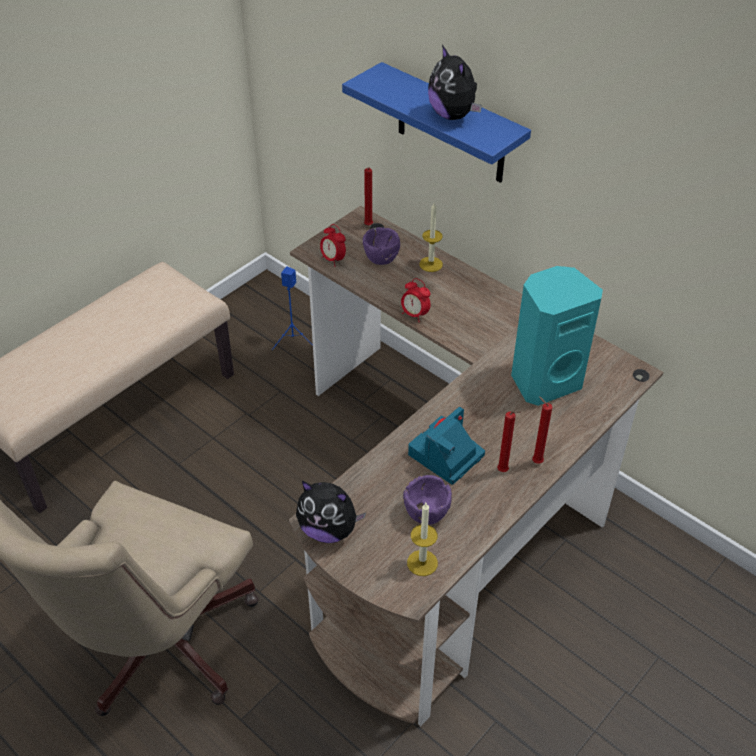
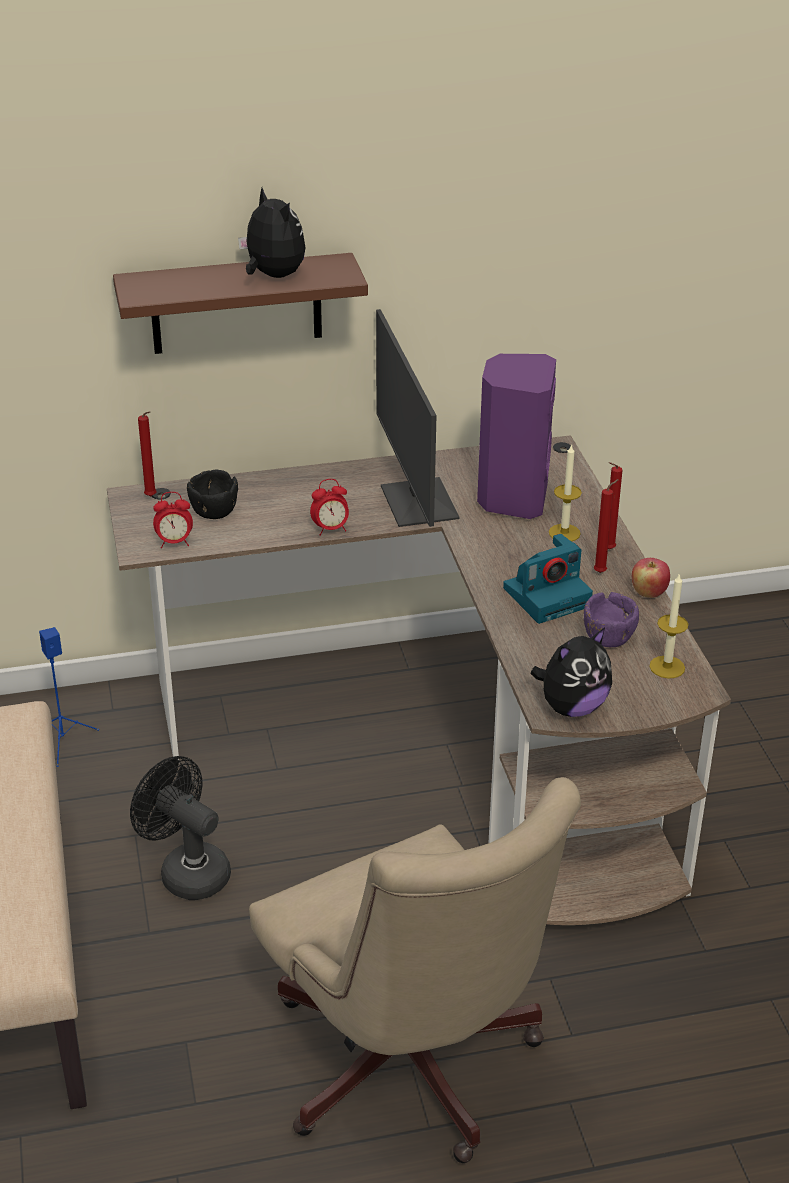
camera: 55 degrees left, 10 degrees down
(236, 451) = (187, 871): none -> black fan
(380, 258) = (214, 512): purple bowl -> black bowl
(431, 264) = (266, 487): candle -> candle (564, 533)
(445, 456) = (548, 596): camera -> camera turned 105 degrees counterclockwise
(451, 125) = (236, 304): blue shelf -> brown shelf
(453, 115) = (273, 276): plush toy -> plush toy turned 135 degrees counterclockwise
(487, 338) = (416, 503): none -> monitor
(505, 510) = (648, 593): none -> apple
(544, 380) = (512, 498): turquoise speaker -> purple speaker

